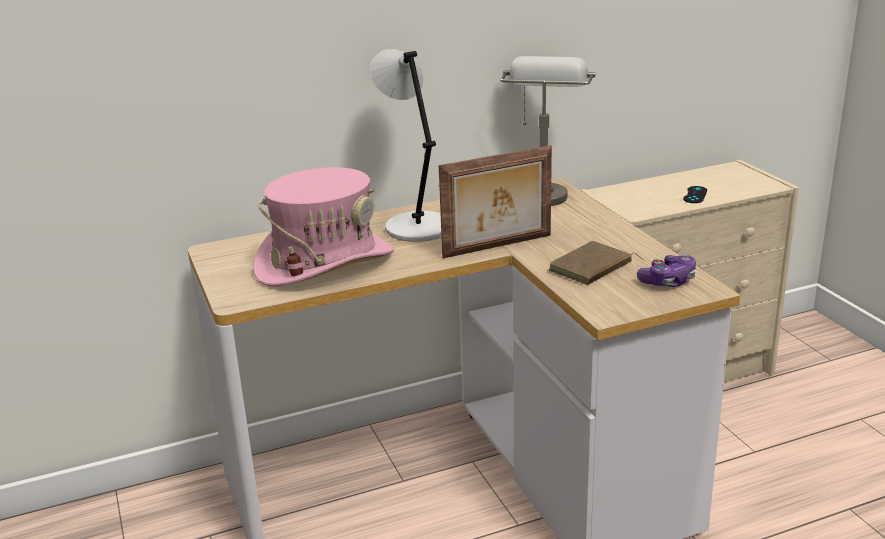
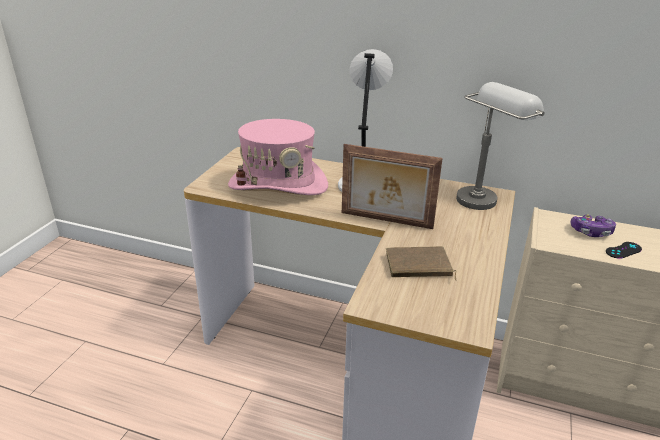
camera: 40 degrees right, 5 degrees up
(668, 281) = (454, 306): game controller -> game controller (591, 232)

